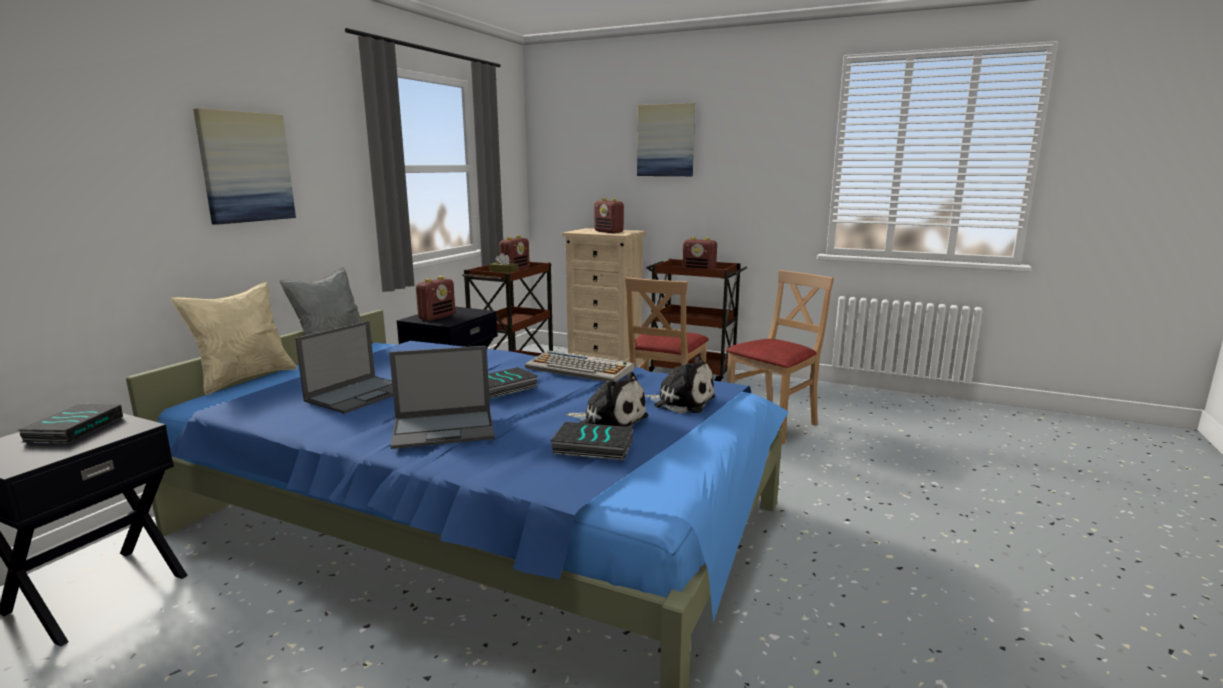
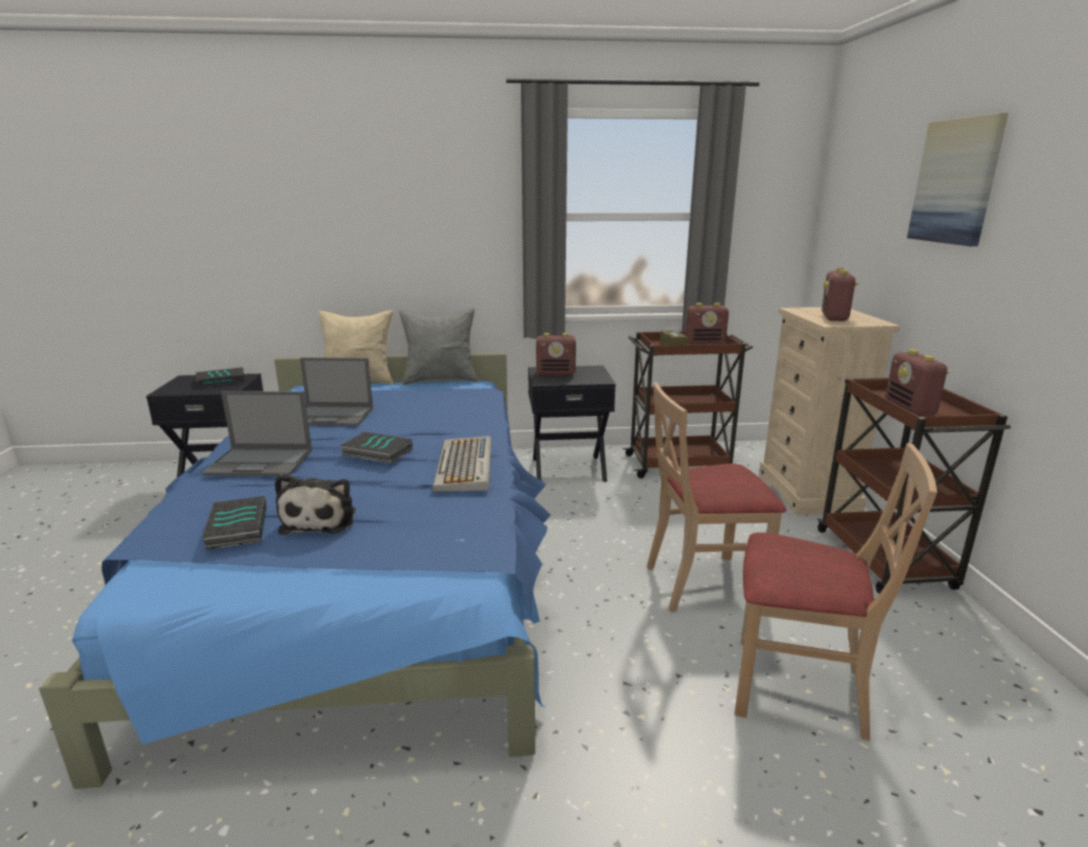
camera: 60 degrees right, 5 degrees up
(246, 167) = (403, 215): picture -> none
(445, 429) = (261, 462): laptop -> laptop turned 45 degrees counterclockwise
(680, 402) = (407, 542): plush toy -> none

